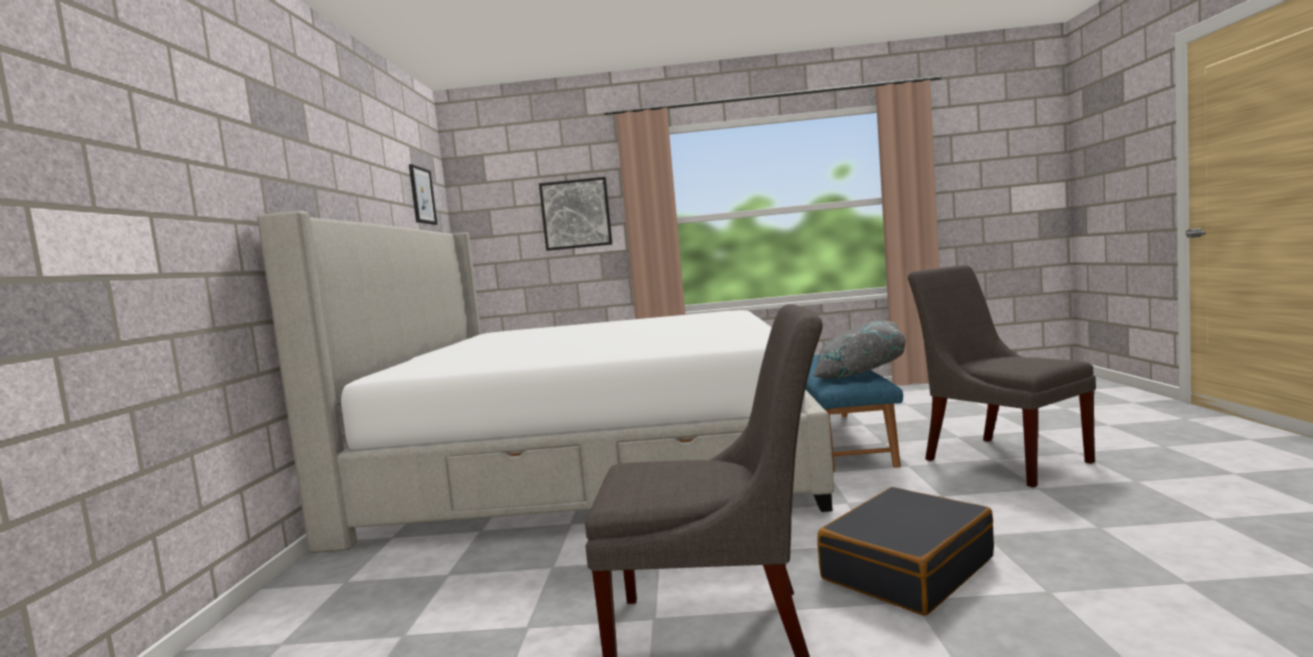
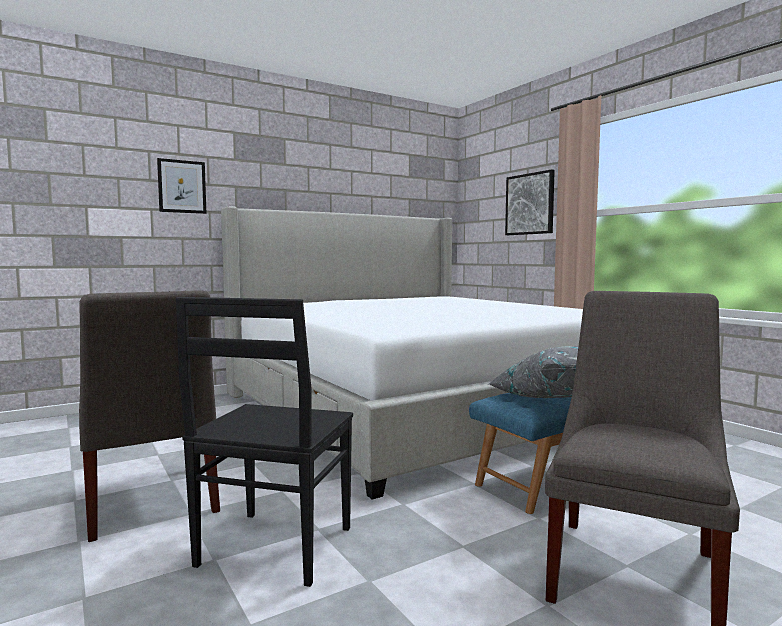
camera: 55 degrees right, 0 degrees up
(422, 195) = (416, 190): picture -> picture (182, 186)
(906, 568) = (273, 549): black suitcase -> black chair

